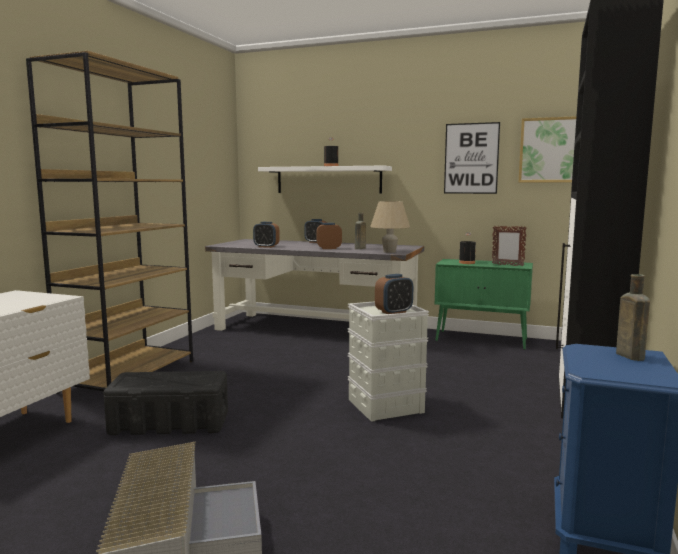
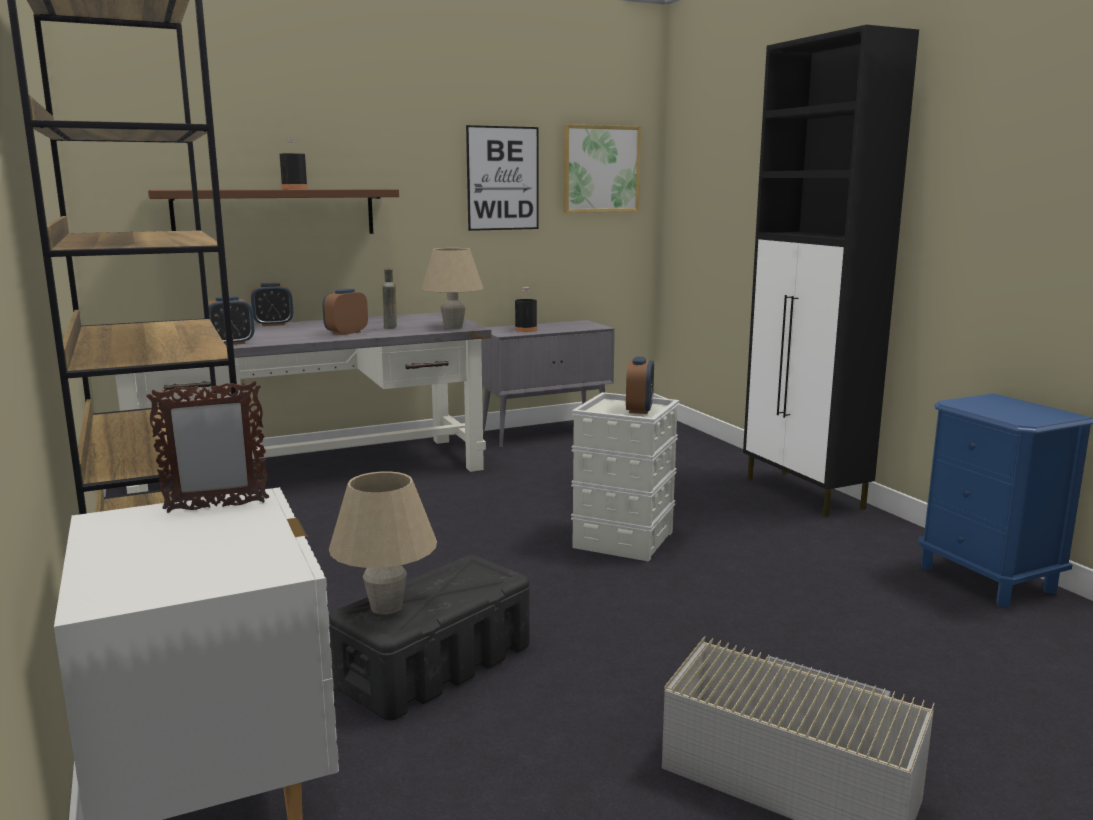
camera: 45 degrees left, 5 degrees up
(140, 377) = (386, 607): none -> beige table lamp
(328, 180) = (275, 212): white shelf -> brown shelf
(482, 340) = (546, 434): green cabinet -> grey cabinet
(507, 265) = (578, 327): picture frame -> picture frame (216, 507)
(628, 355) = (994, 402): brown bottle -> none

